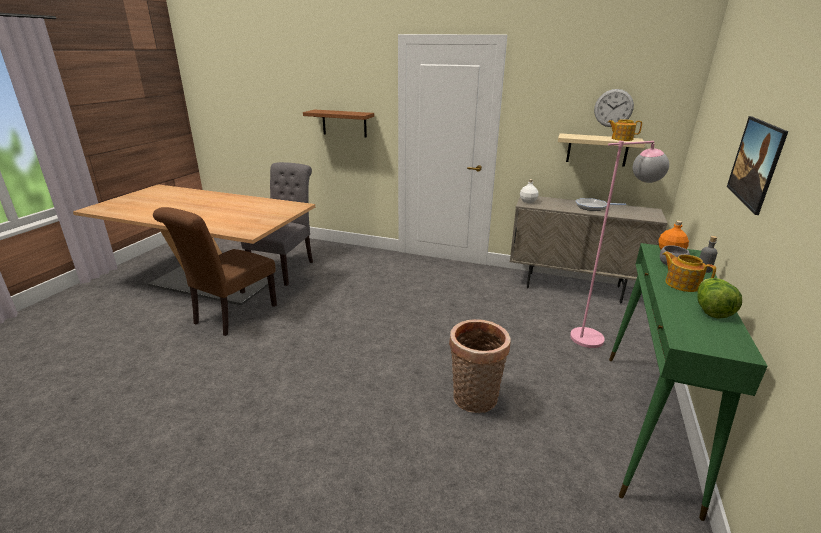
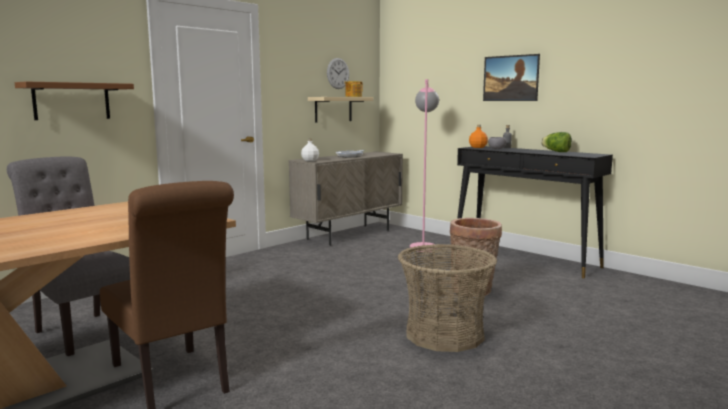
camera: 65 degrees left, 15 degrees down
(348, 402) = (444, 334): none -> basket
(647, 424) = (525, 258): green console table -> black console table
(681, 284) = (523, 150): teapot -> none

